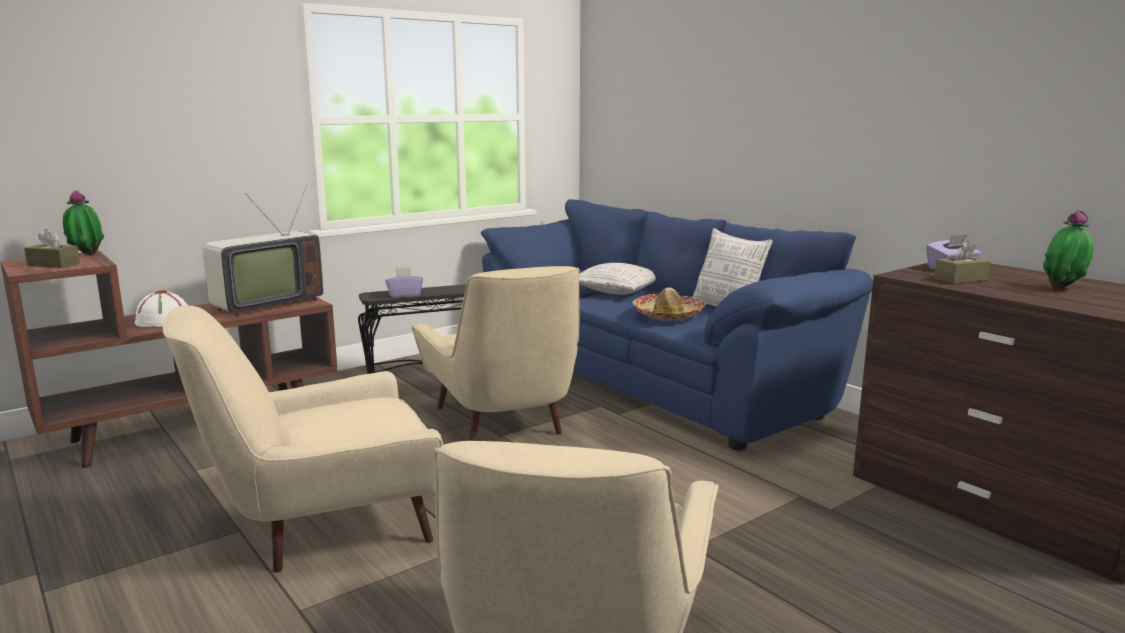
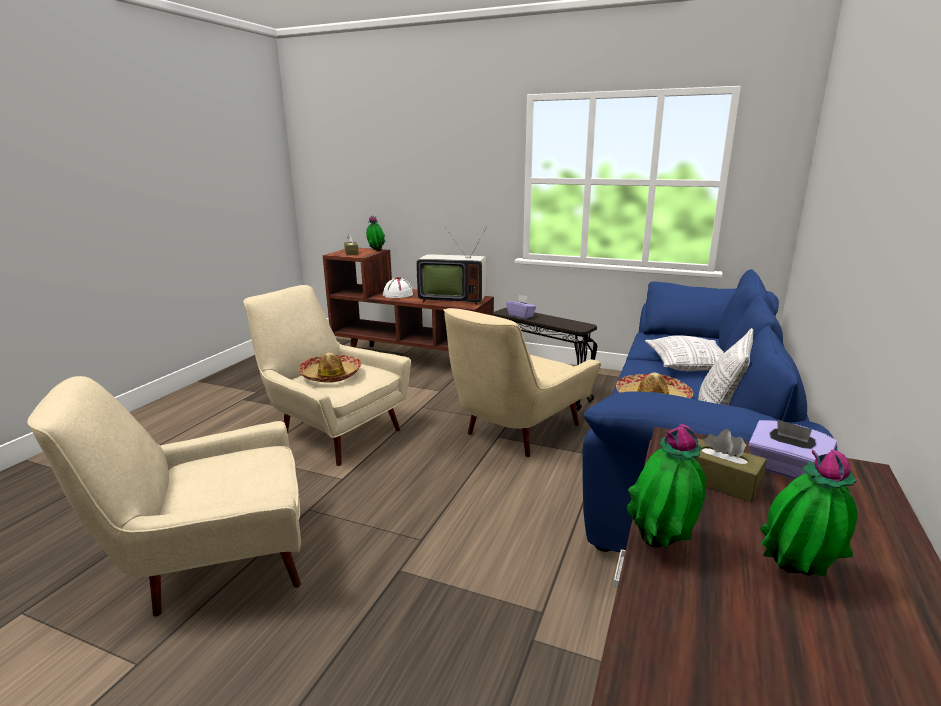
camera: 60 degrees right, 5 degrees up
(340, 425) = (331, 375): none -> hat
(1033, 299) = (661, 546): none -> potted plant

